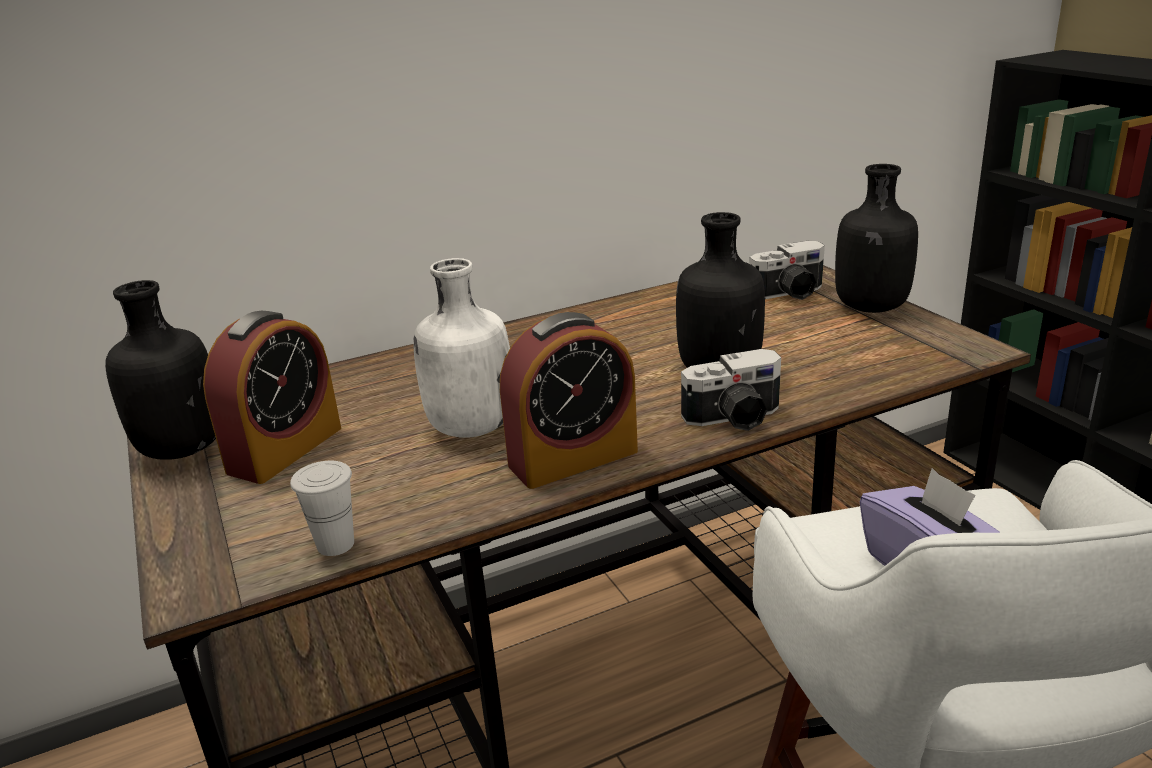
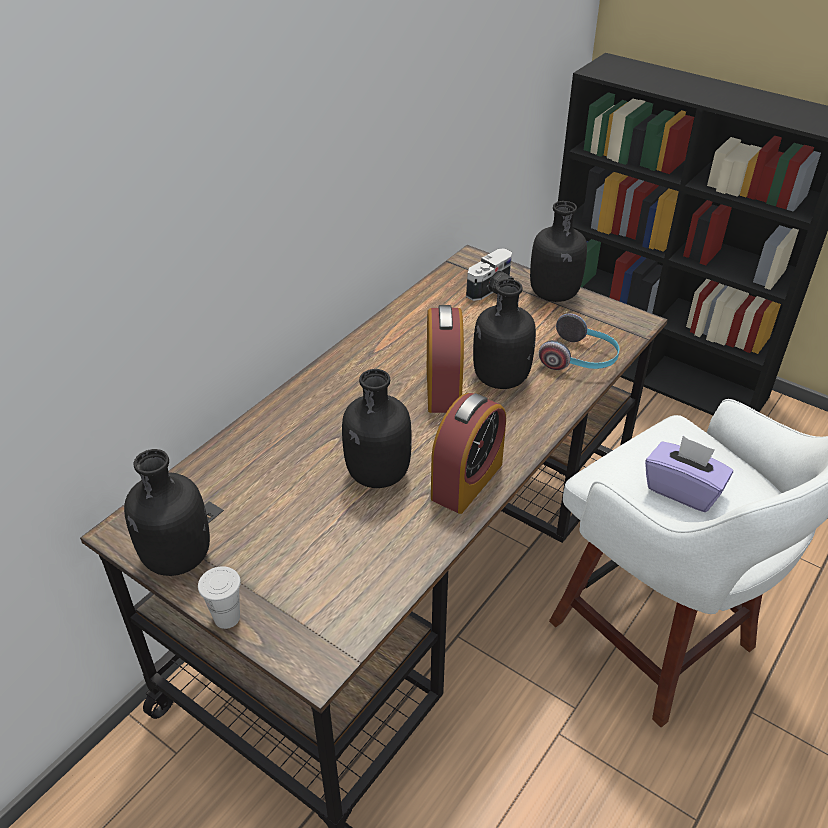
camera: 30 degrees left, 15 degrees up
(285, 450) = (260, 533): alarm clock -> alarm clock (443, 387)
(335, 544) = (376, 597): white cup -> white cup (227, 617)
(469, 428) = (377, 475): white bottle -> black bottle
(735, 419) = (540, 419): camera -> none
(852, 372) = (580, 359): none -> headphones

